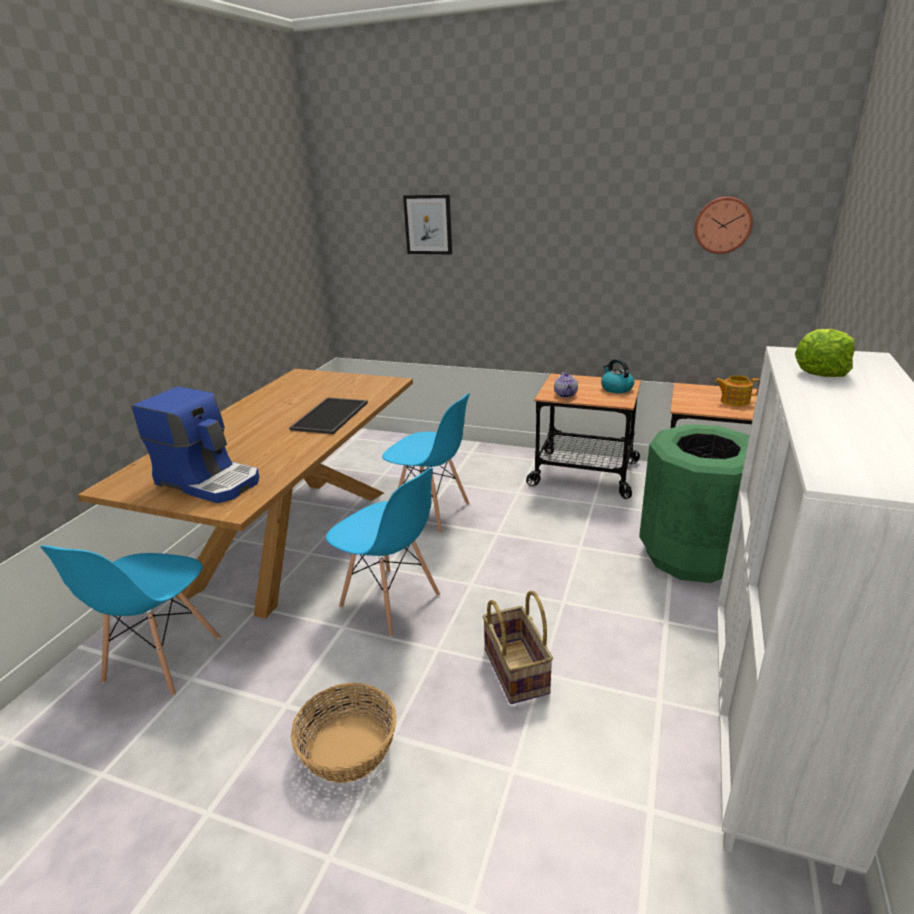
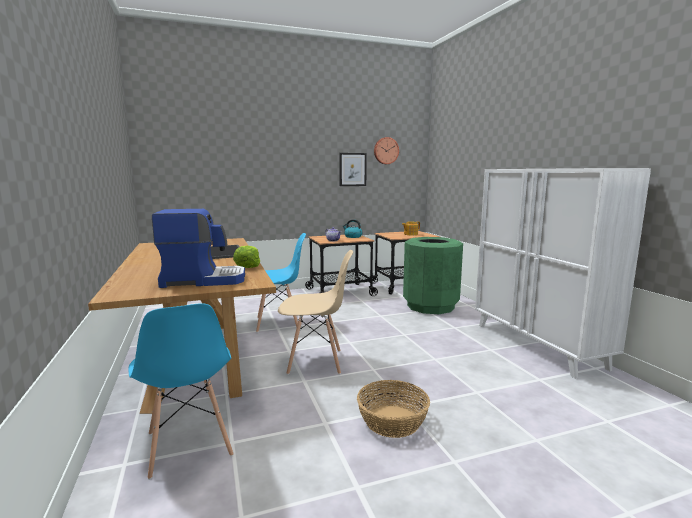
camera: 40 degrees left, 15 degrees down
(390, 601) = (315, 362): blue chair -> beige chair
(428, 224) = (222, 147): picture -> picture (352, 169)
(517, 670) = (423, 362): basket -> none
(820, 371) = (520, 168): lettuce -> lettuce (247, 266)

